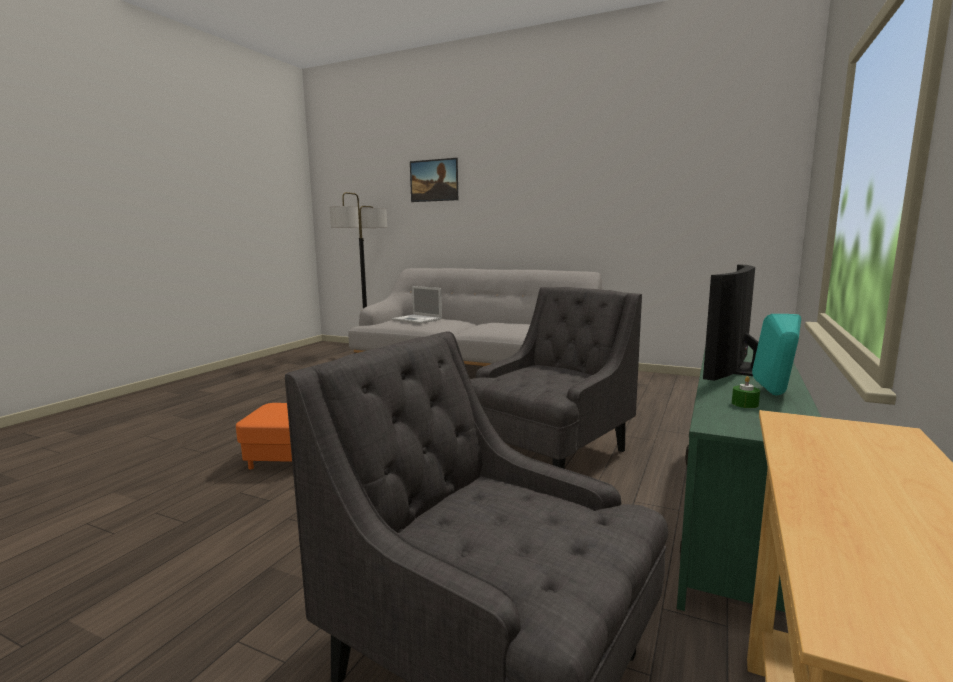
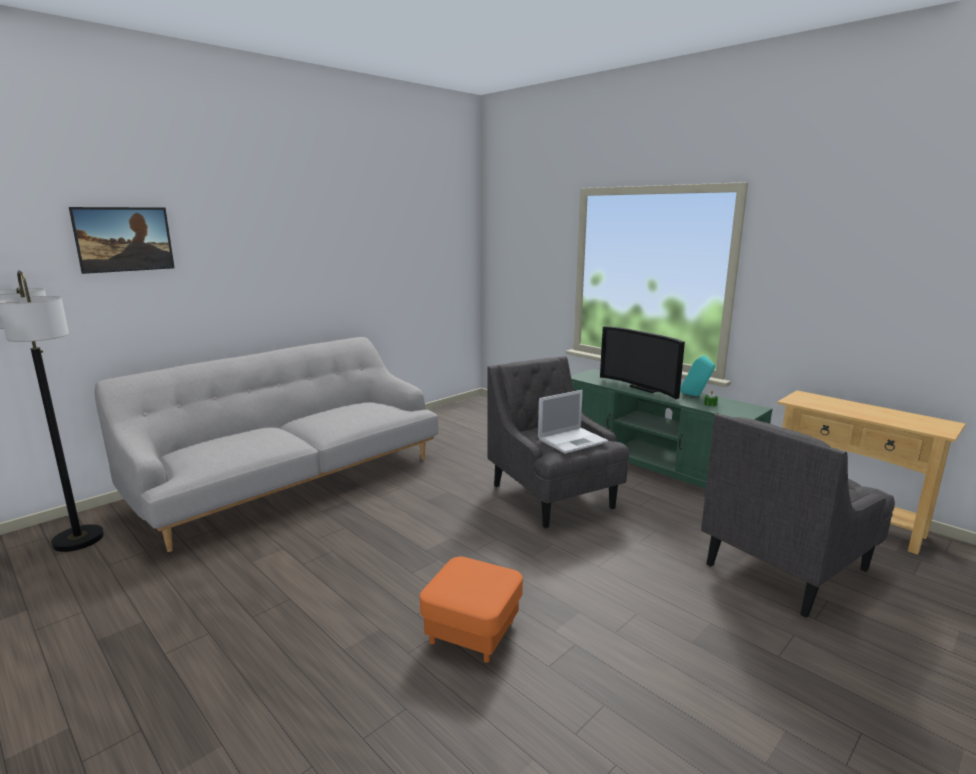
camera: 70 degrees left, 5 degrees up
(418, 319) = (228, 446): laptop -> laptop (573, 440)

